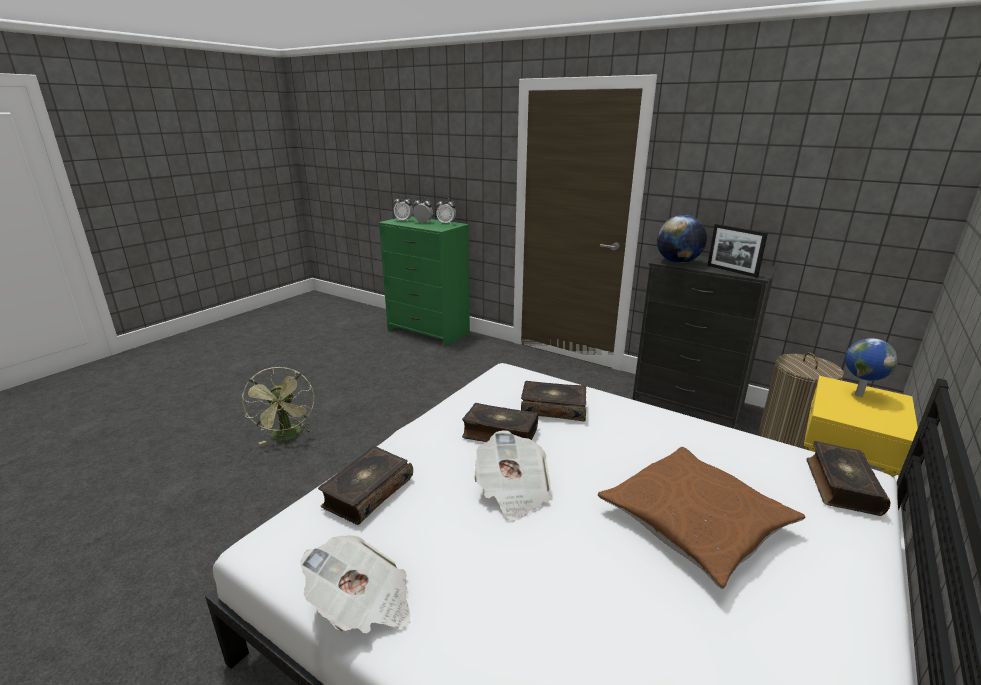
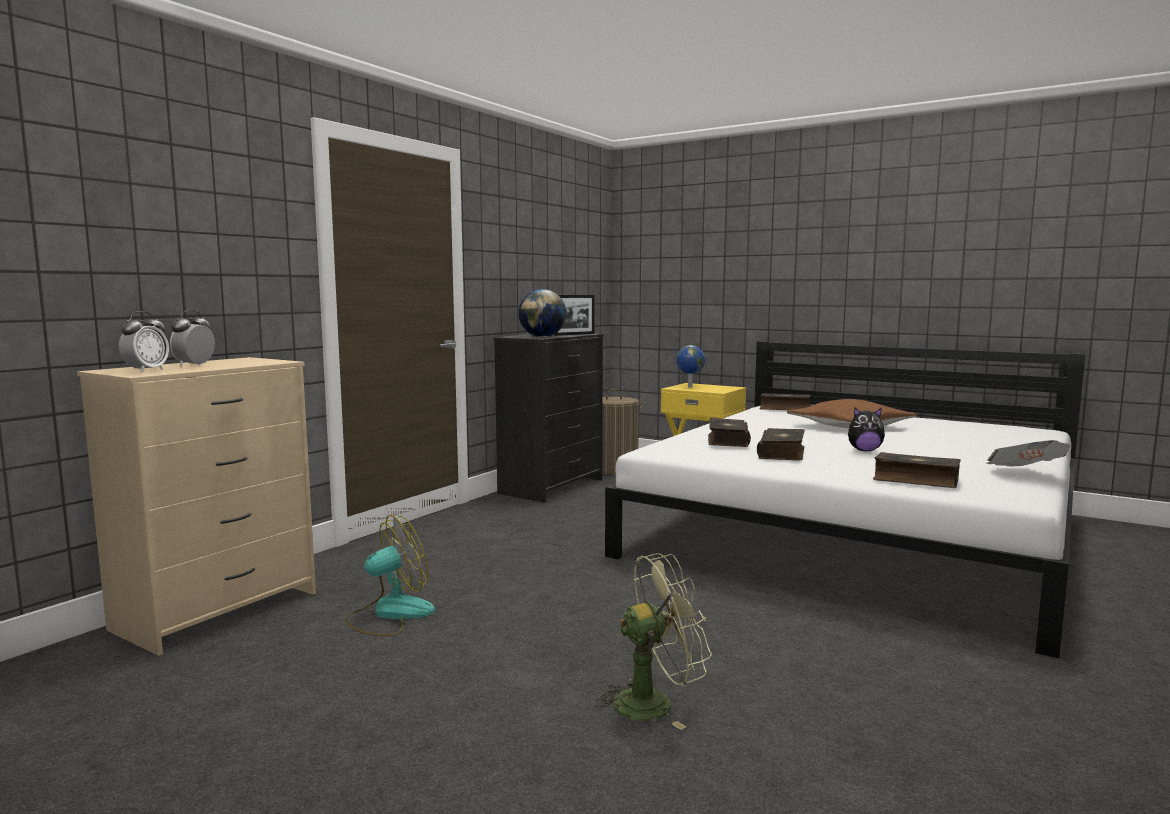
camera: 90 degrees left, 15 degrees down
(414, 366) = (390, 614): none -> fan
(428, 332) = (218, 611): green dresser -> beige dresser
(446, 223) = (229, 360): alarm clock -> none
(512, 492) = (864, 450): newspaper -> plush toy

